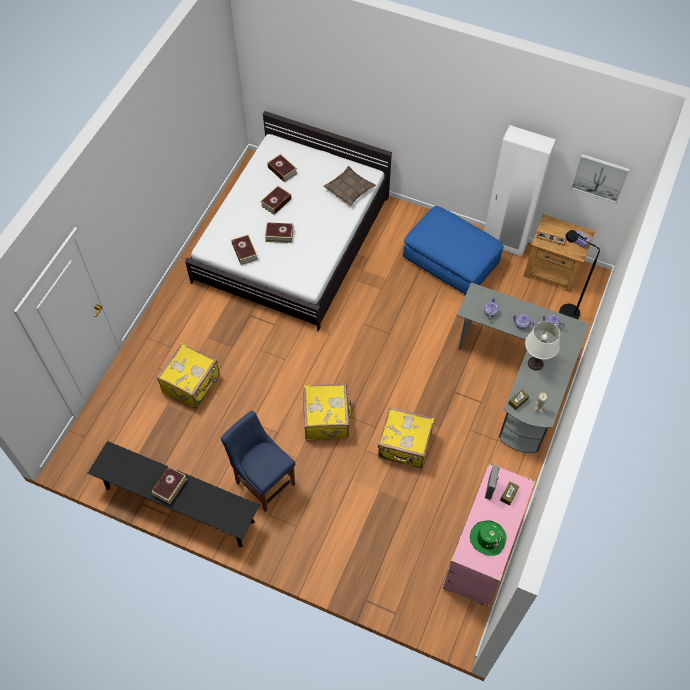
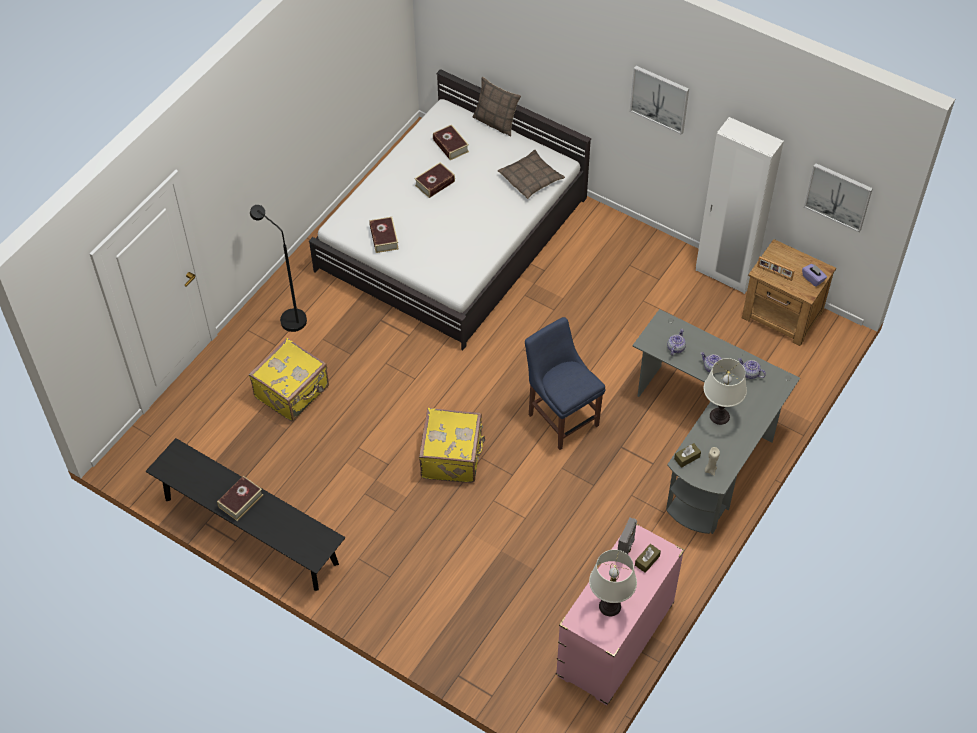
camera: 10 degrees right, 5 degrees down
(263, 481) = (359, 519): blue chair -> blue chair (561, 417)
(279, 235) = (431, 223): book -> none
(313, 147) = (496, 122): none -> pillow
(405, 446) = (544, 503): yellow suitcase -> none
(449, 116) = (659, 98): none -> picture
(451, 260) = (651, 286): blue ottoman -> none
(487, 538) = (610, 606): green hat -> white table lamp
(563, 311) = (785, 367): black floor lamp -> black floor lamp (288, 317)

